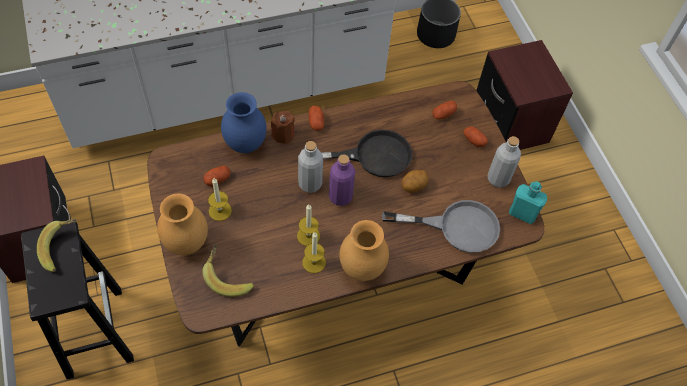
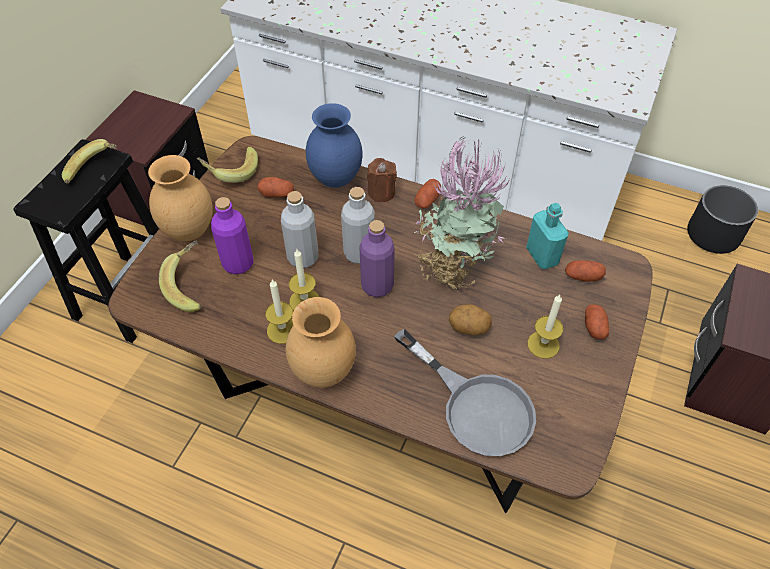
camera: 45 degrees right, 5 degrees down
(168, 184) = (231, 171): none -> banana
(220, 211) = (248, 222): candle -> candle (543, 344)
(242, 241) = (238, 263): none -> purple bottle
(371, 156) = (453, 268): black frying pan -> potted plant
(498, 178) = (584, 388): grey bottle -> grey bottle (303, 257)
(522, 213) = (577, 450): turquoise bottle -> turquoise bottle (542, 256)

